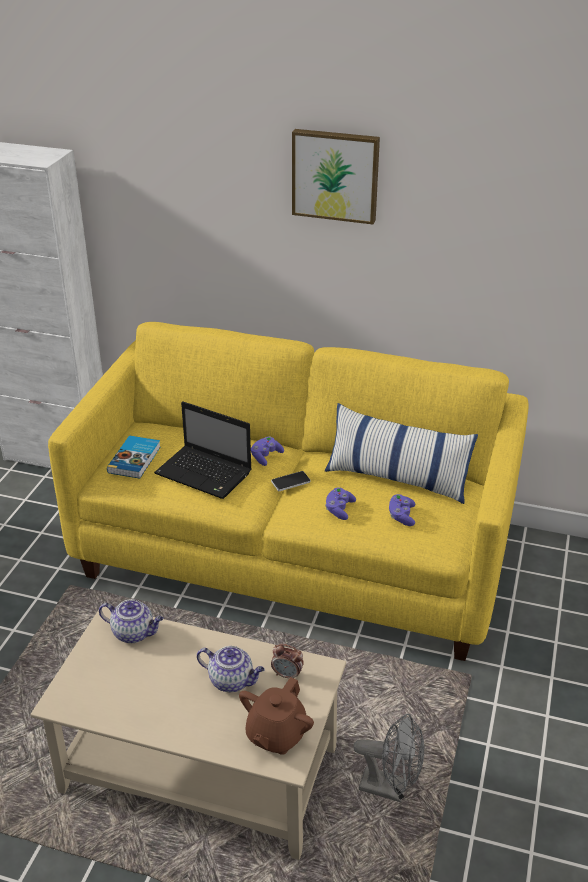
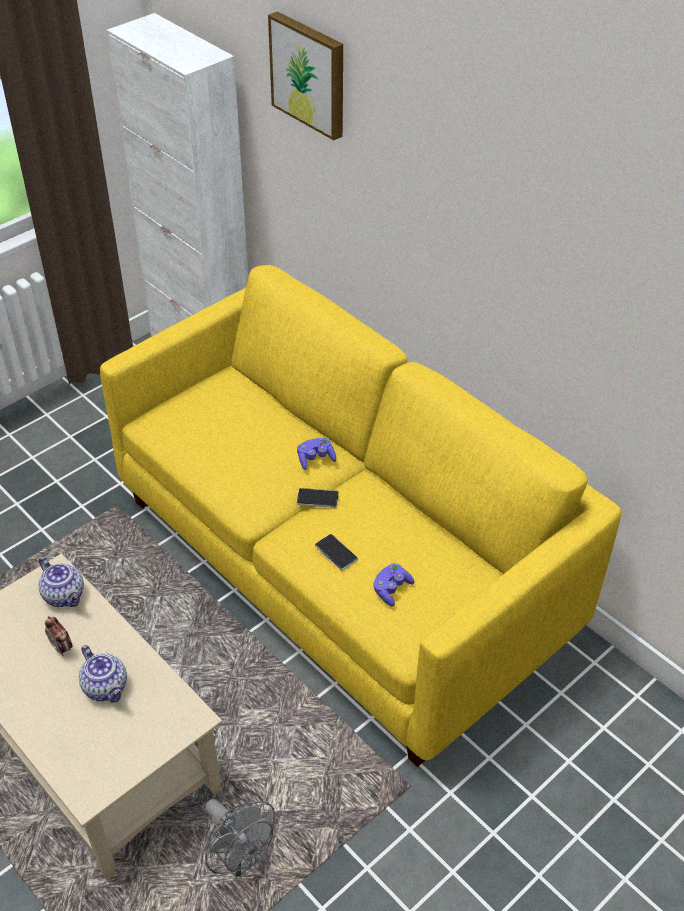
camera: 30 degrees right, 10 degrees up
(135, 459) = (192, 411): book -> none
(205, 473) = (242, 455): laptop -> none
(276, 735) = (99, 762): brown teapot -> none
(287, 675) = (157, 707): alarm clock -> alarm clock (62, 647)
(335, 175) = (462, 174): picture -> picture (310, 74)
(339, 509) = (336, 553): purple game controller -> phone
(397, 478) = (427, 542): pillow -> none

